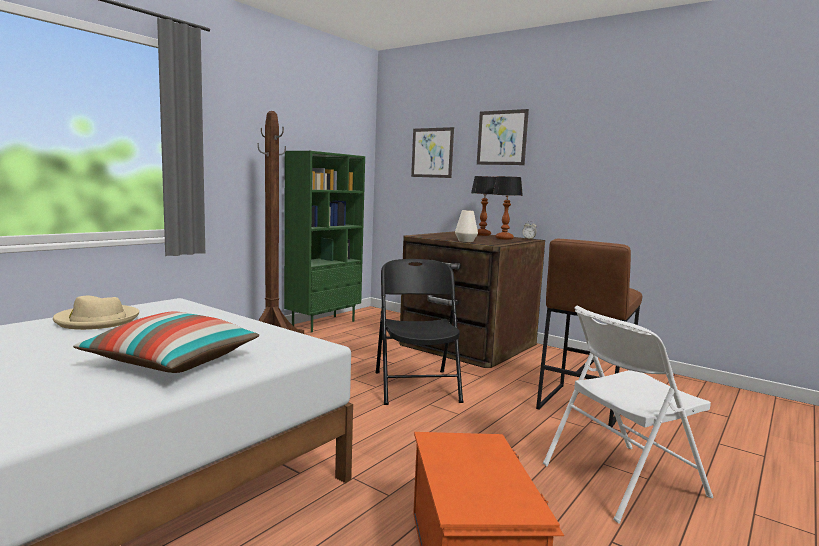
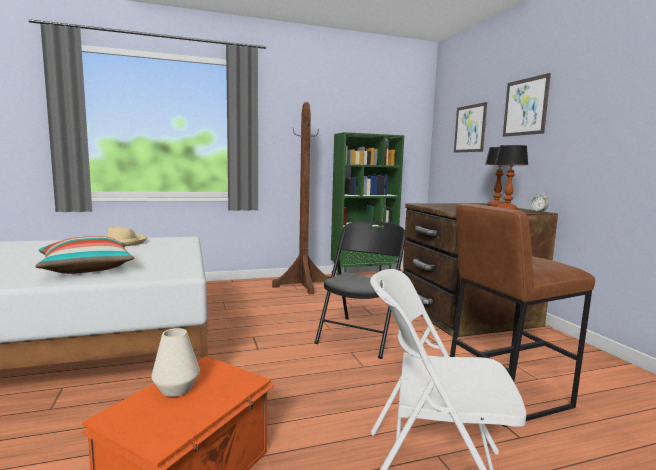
camera: 35 degrees right, 0 degrees up
(465, 241) = (449, 209): white vase -> white vase (176, 389)

